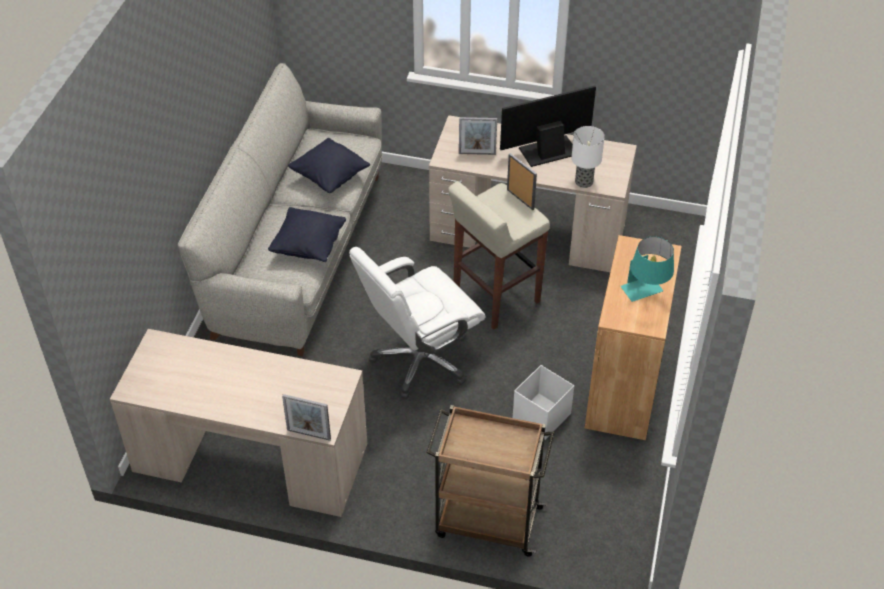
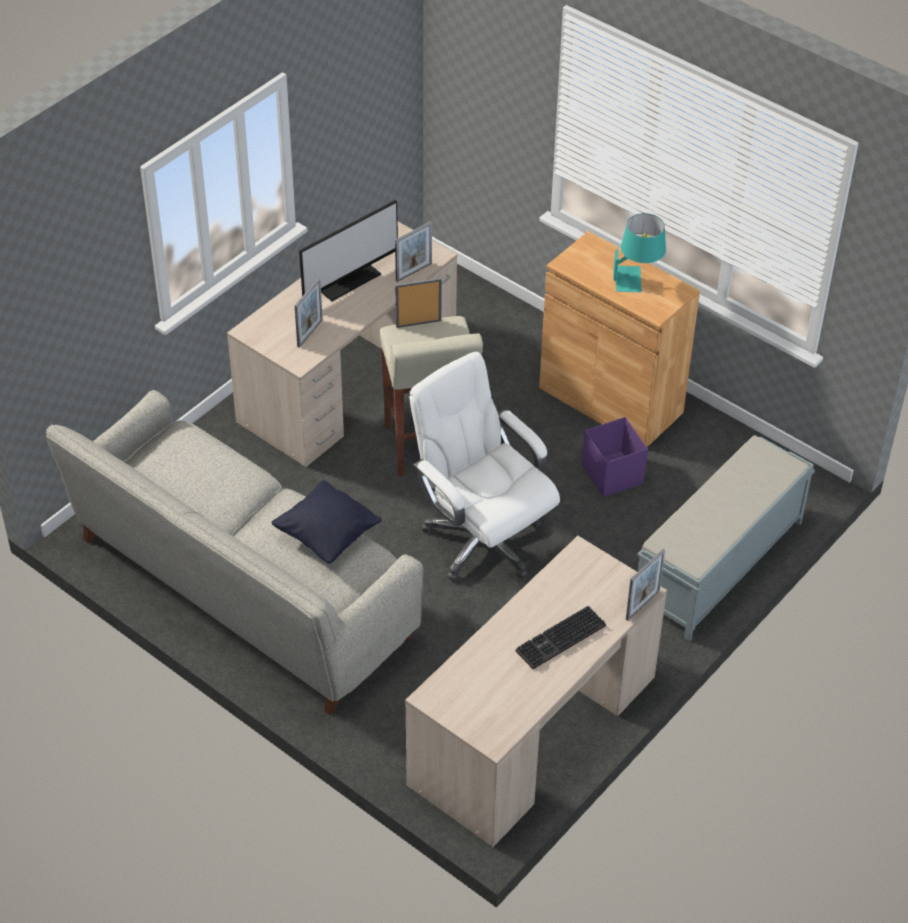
camera: 65 degrees left, 0 degrees up
(245, 396) = (560, 640): none -> keyboard
(330, 177) = (222, 481): black pillow -> none
(420, 361) = (481, 540): white office chair -> white office chair turned 150 degrees clockwise
(486, 521) = (718, 565): brown cart -> grey bench
(540, 417) = (612, 475): white storage box -> purple storage box
(548, 150) = (346, 279): monitor -> monitor turned 135 degrees counterclockwise
(584, 182) = (413, 272): table lamp -> picture frame

